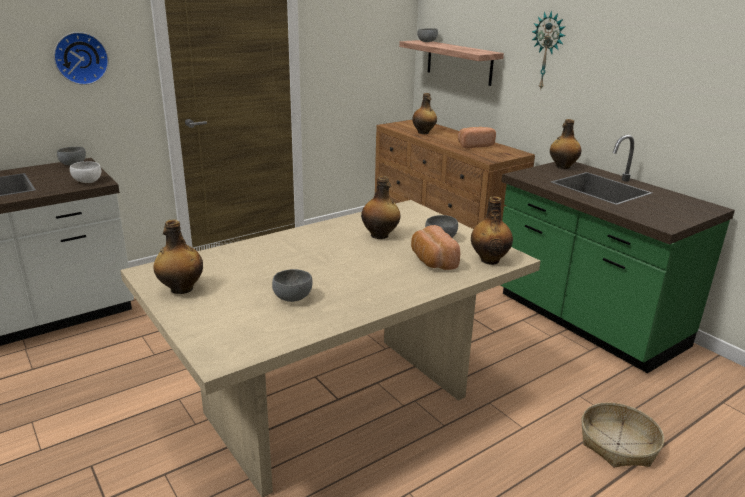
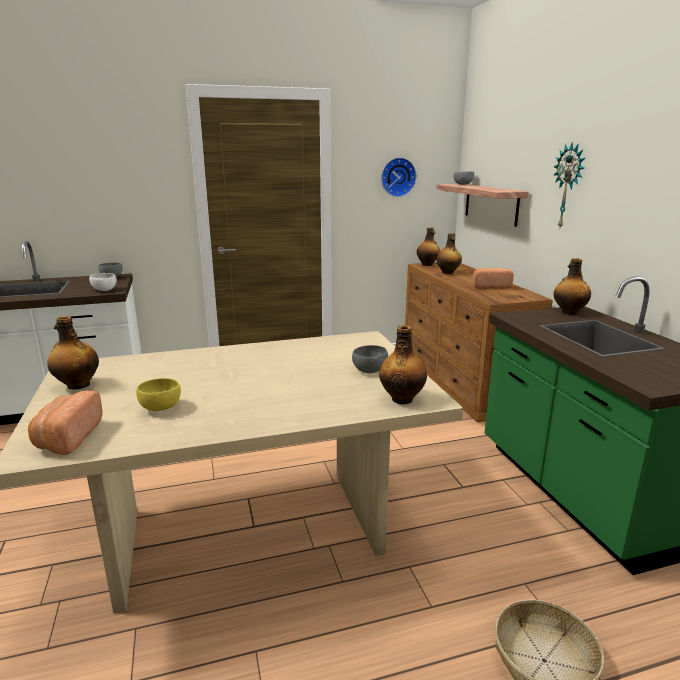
camera: 20 degrees right, 5 degrees down
(80, 58) = (127, 188): wall clock -> wall clock (397, 177)
(292, 298) = (160, 408): grey bowl -> yellow bowl
(380, 235) = (310, 360): bottle -> bottle (427, 265)
(432, 261) = (337, 391): bread -> bread (67, 438)

